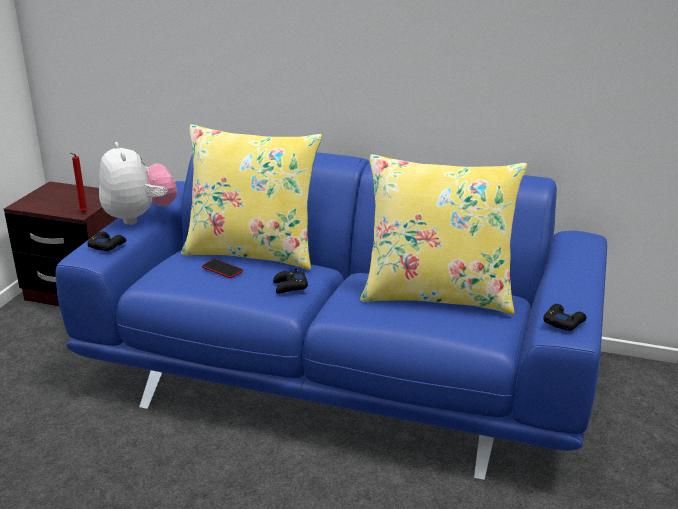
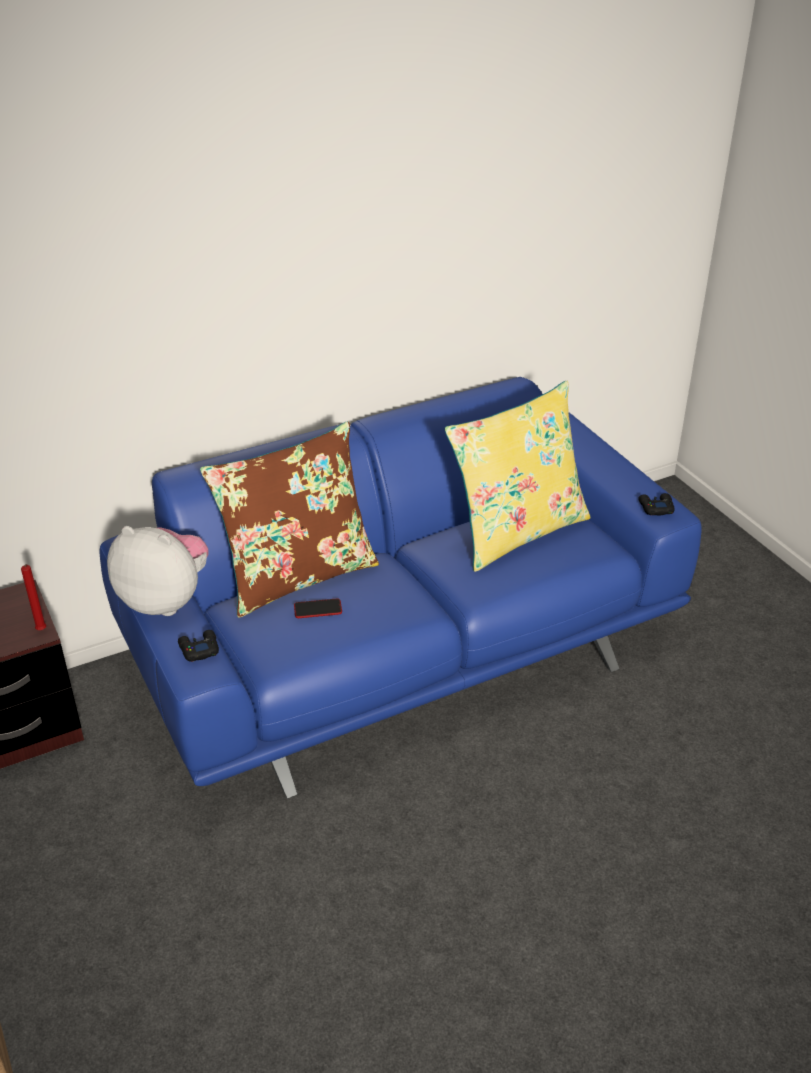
camera: 45 degrees left, 10 degrees up
(252, 252) = (298, 576): yellow pillow -> brown pillow
(290, 286) = (400, 591): black game controller -> none

